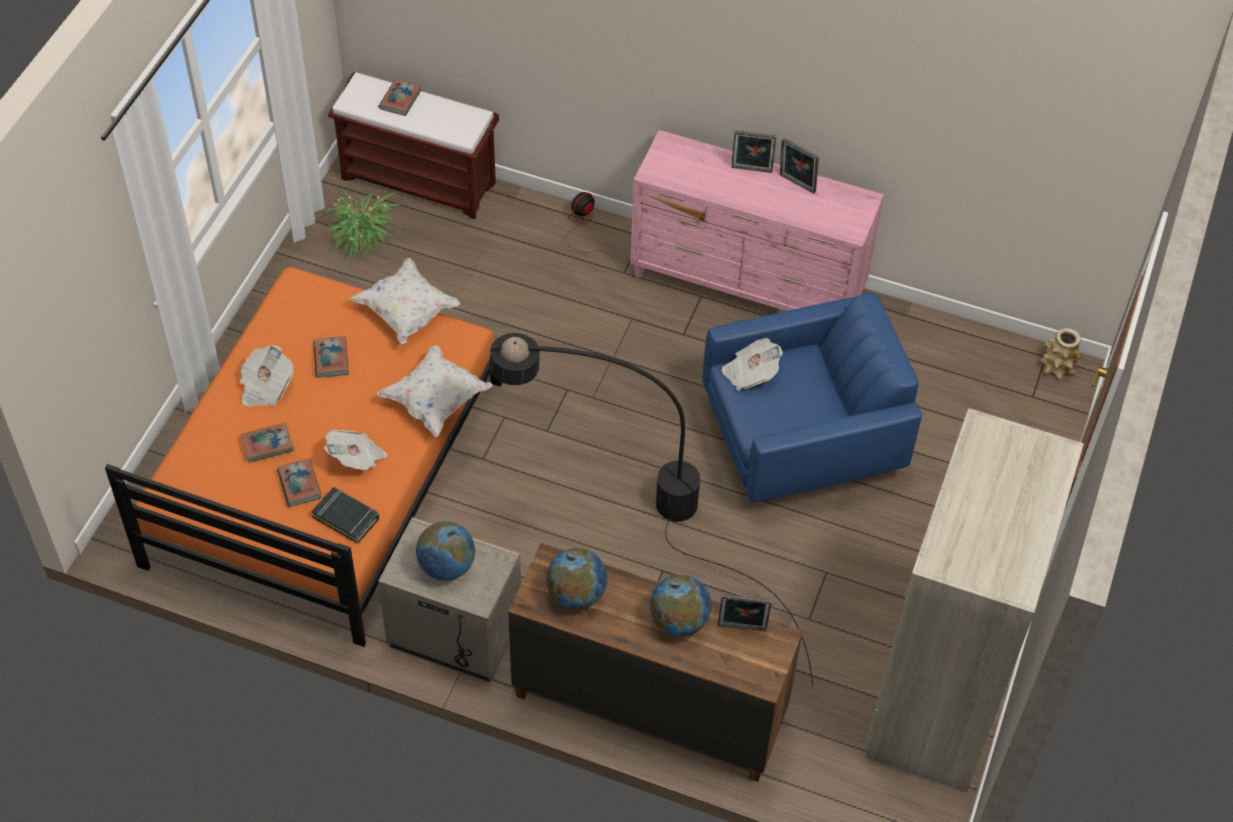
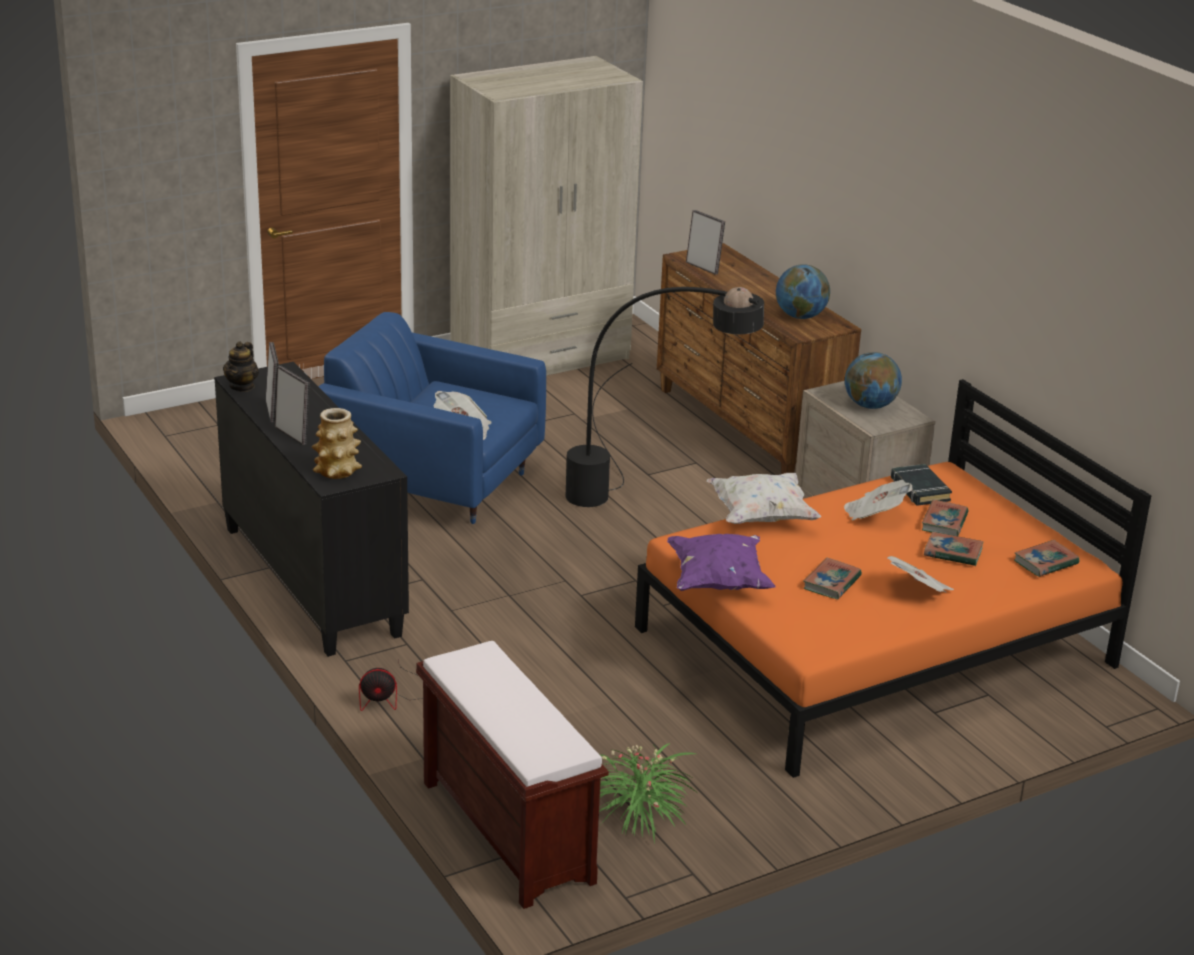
camera: 140 degrees left, 25 degrees down
(400, 99) = (511, 720): book -> book (1045, 562)
(407, 312) = (717, 581): white pillow -> purple pillow
(679, 621) = (742, 284): globe -> none
(748, 286) = (312, 580): pink dresser -> black dresser
(851, 196) = (242, 386): none -> teapot
(1057, 367) = (168, 428): vase -> vase (337, 471)

